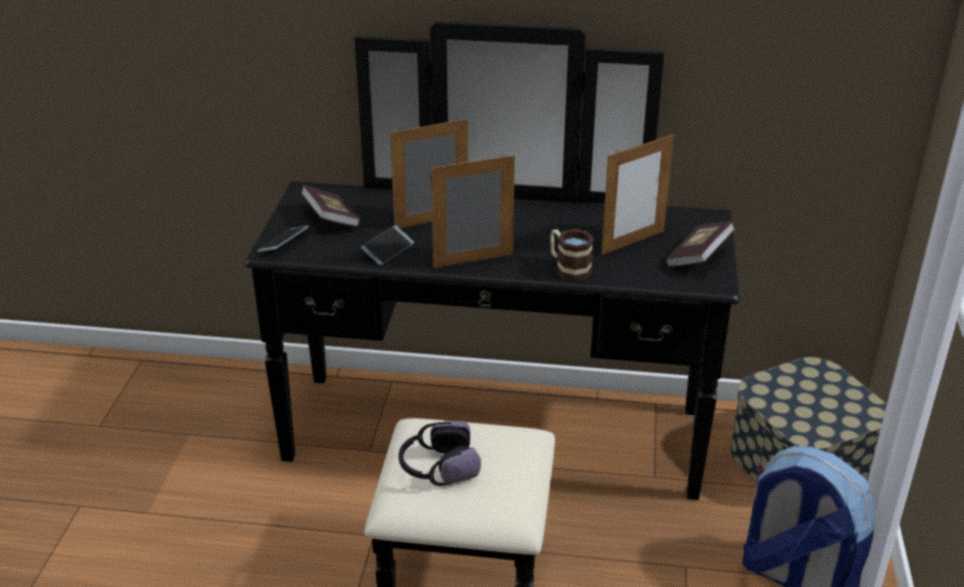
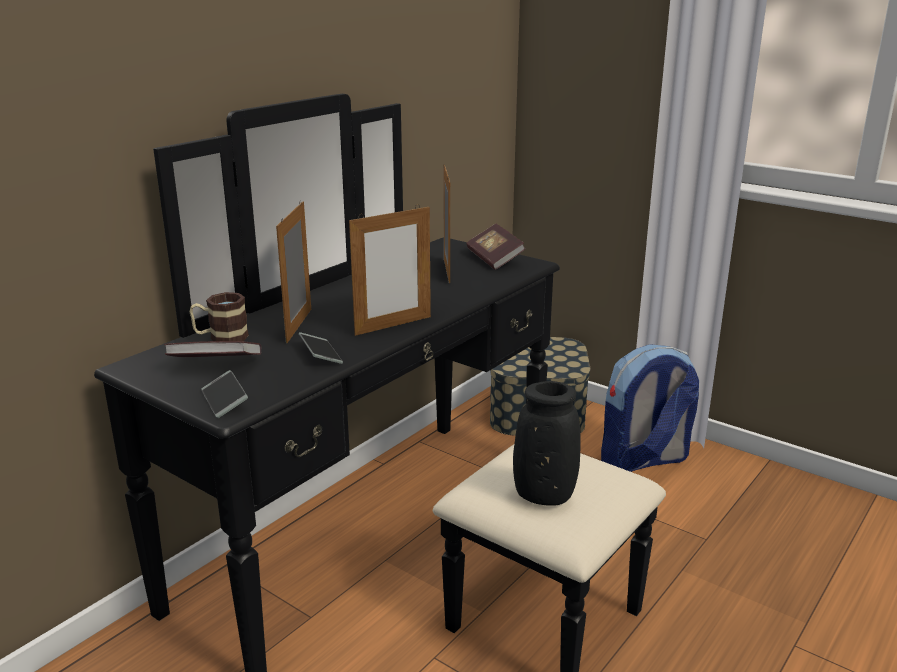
camera: 60 degrees left, 10 degrees down
(437, 467) = (544, 495): headphones -> black vase
(473, 261) = (393, 325): picture frame -> picture frame turned 135 degrees counterclockwise
(568, 268) = (453, 297): mug -> mug (221, 337)

